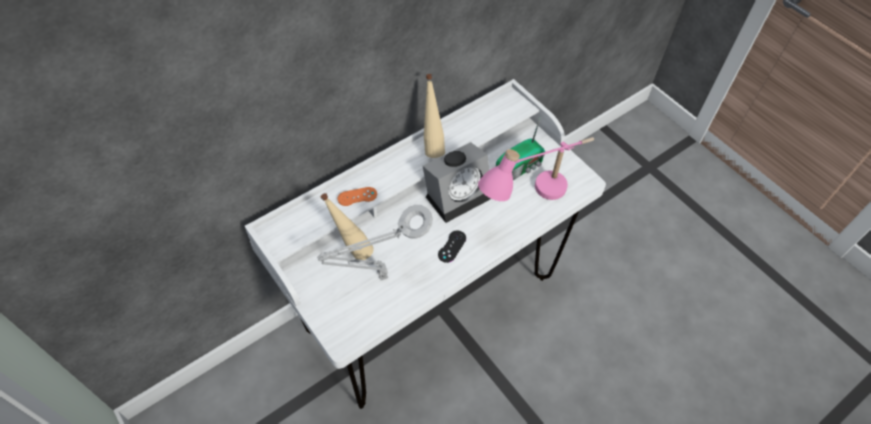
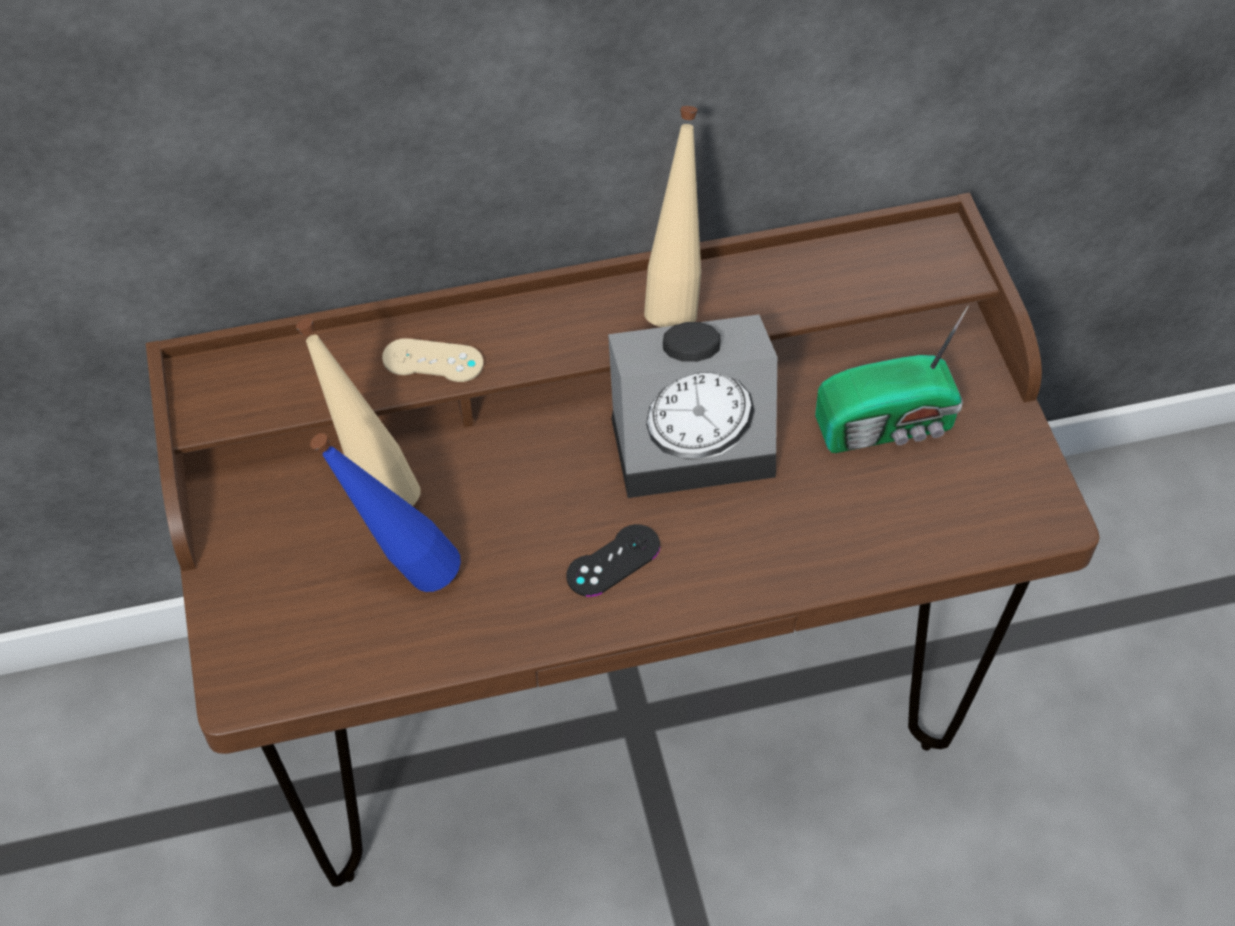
camera: 25 degrees right, 0 degrees up
(357, 196) = (433, 361): orange game controller -> beige game controller
(379, 277) = (402, 571): grey table lamp -> blue bottle
(431, 304) = (616, 705): white desk -> brown desk
(533, 199) = (880, 515): pink table lamp -> none

